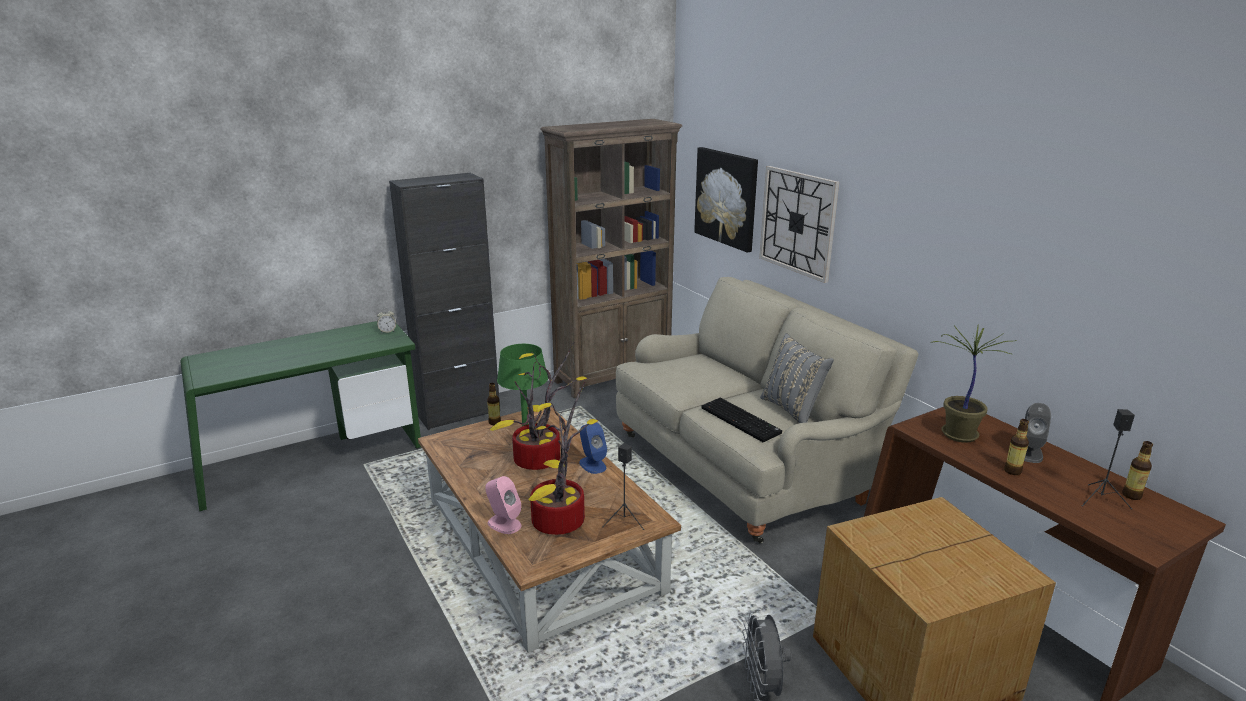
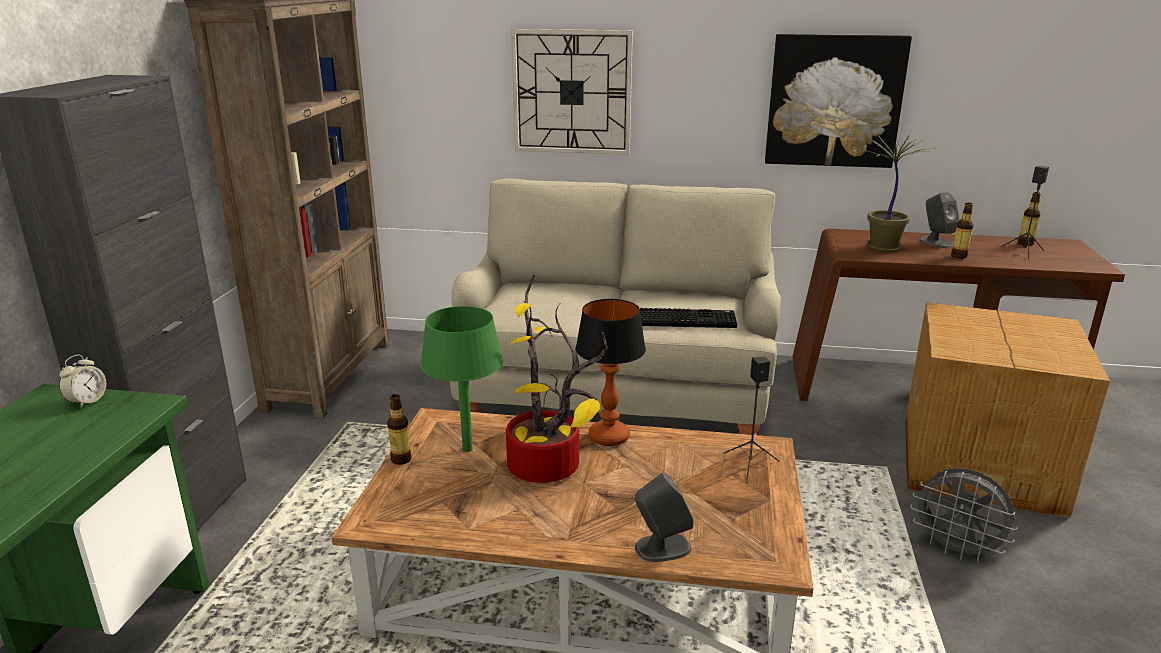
camera: 50 degrees left, 0 degrees up
(504, 524) = (662, 548): pink speaker -> grey speaker
(561, 523) = (709, 506): potted plant -> none
(592, 465) = (608, 437): blue speaker -> table lamp
(726, 198) = (437, 85): picture -> picture (834, 101)
(793, 410) = (694, 295): grey pillow -> none

